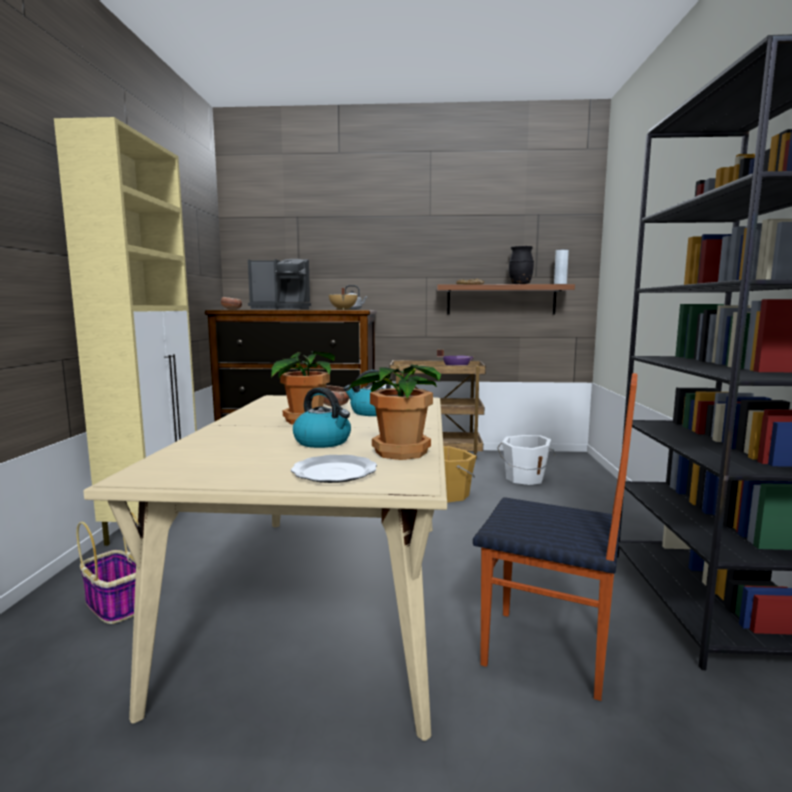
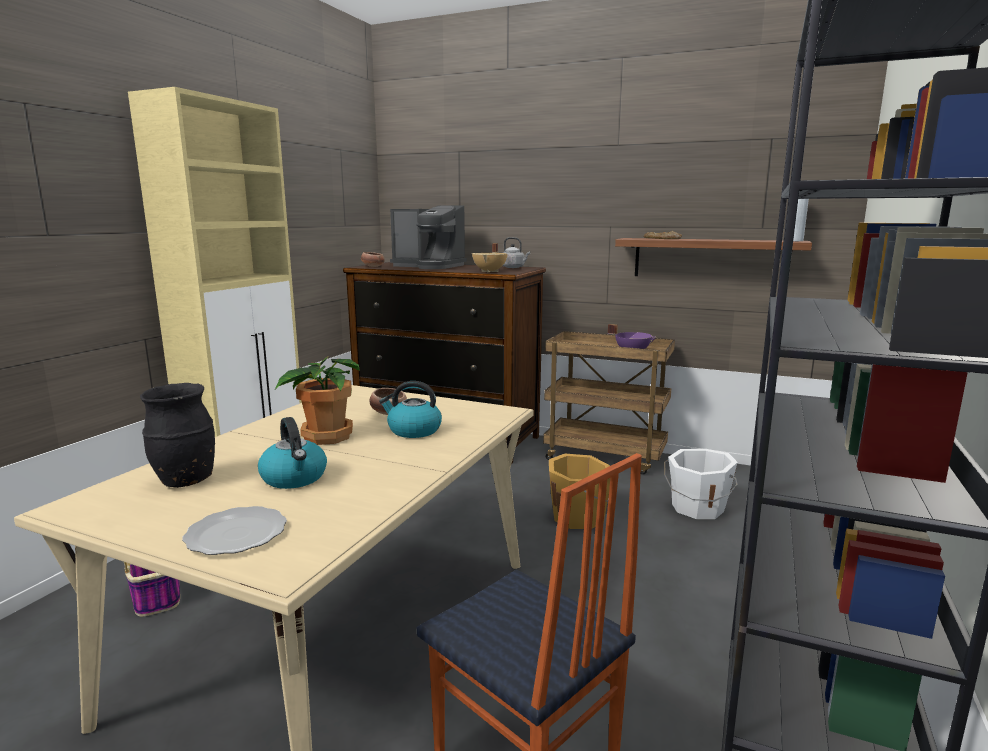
camera: 20 degrees right, 5 degrees up
(399, 452) = (345, 510): potted plant -> none
(520, 284) = (734, 240): black vase -> black vase (185, 481)

